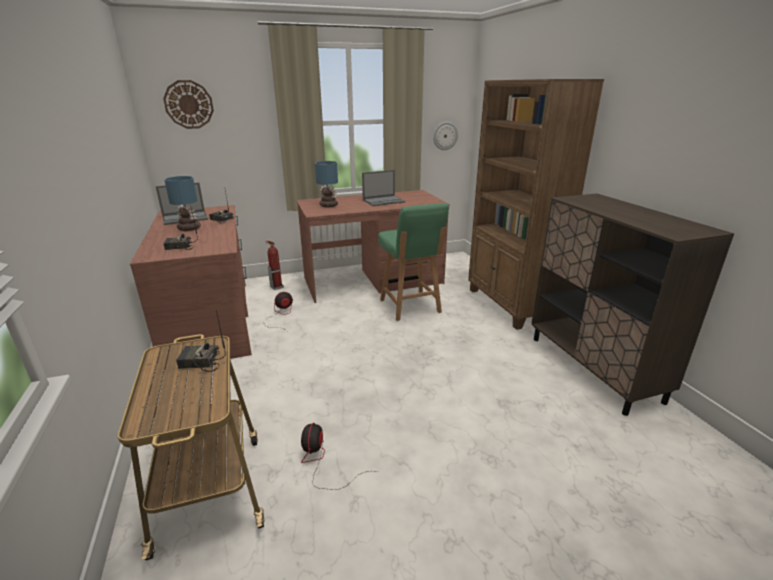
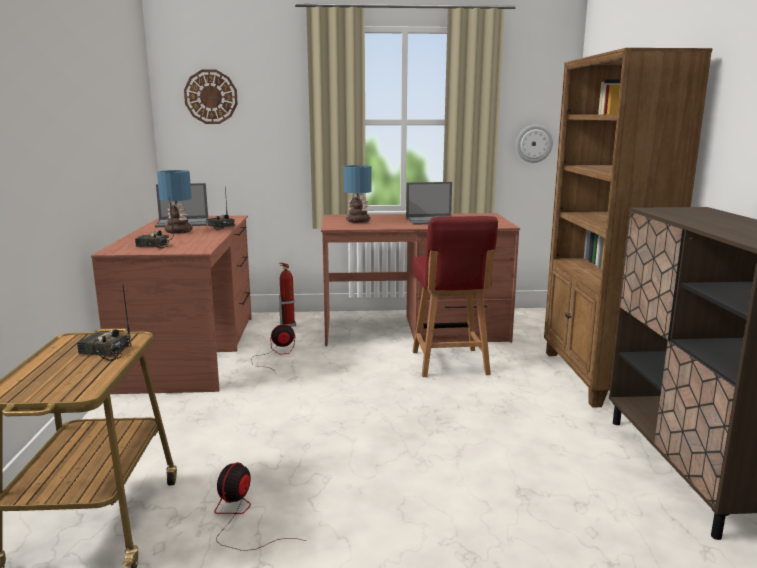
camera: 15 degrees right, 10 degrees down
(410, 306) = (450, 363): green chair -> red chair

